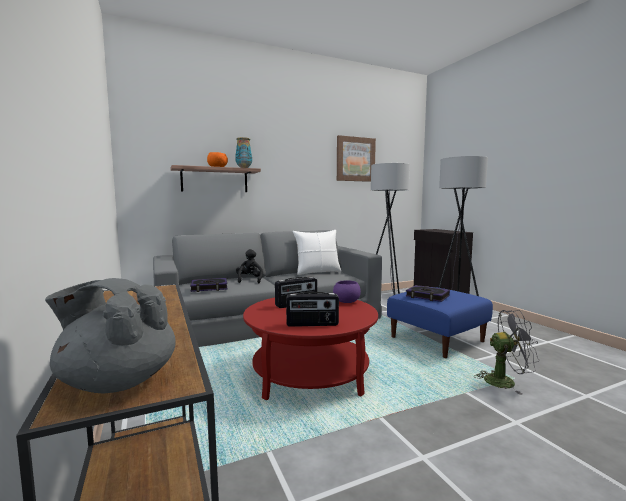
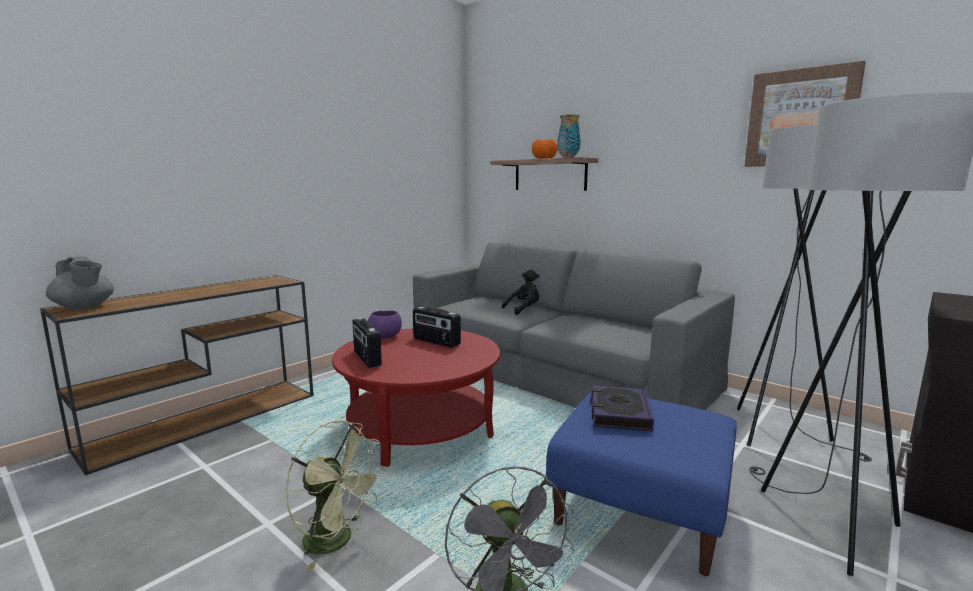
camera: 65 degrees right, 5 degrees up
(118, 381) = (84, 307): grey teapot -> grey teapot turned 135 degrees clockwise
(209, 288) = (468, 304): book -> none
(317, 272) = (624, 325): white pillow -> none
(346, 301) = (473, 360): purple bowl -> purple bowl (386, 336)
(451, 425) = (337, 541): none -> green fan

